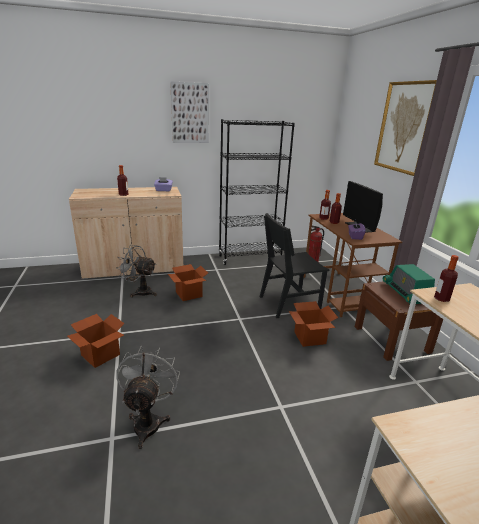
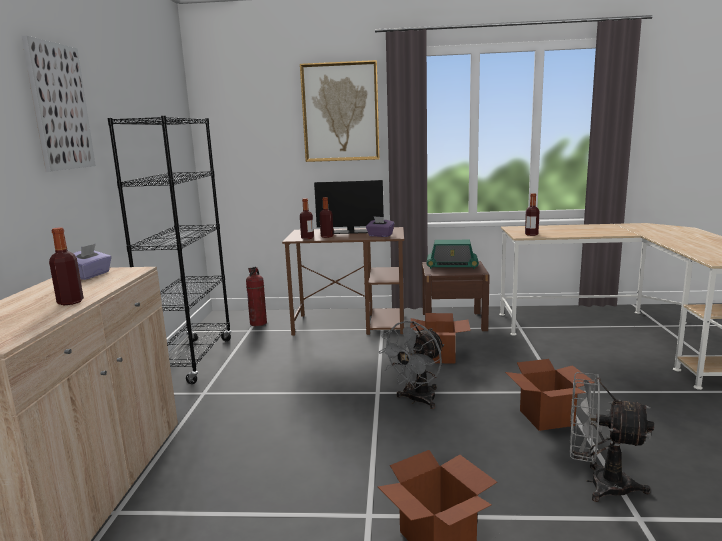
camera: 70 degrees left, 10 degrees down
(140, 291) = (217, 485): grey fan -> grey fan (417, 400)
(189, 294) = (274, 427): cardboard box -> cardboard box (546, 418)
(289, 303) = (356, 355): black chair -> none

